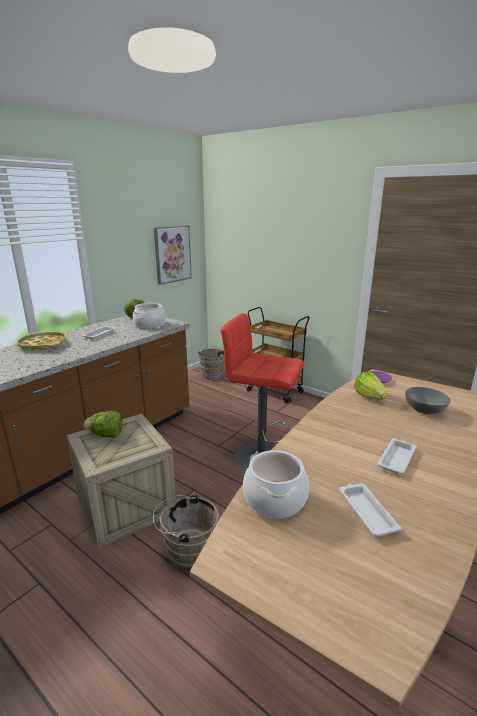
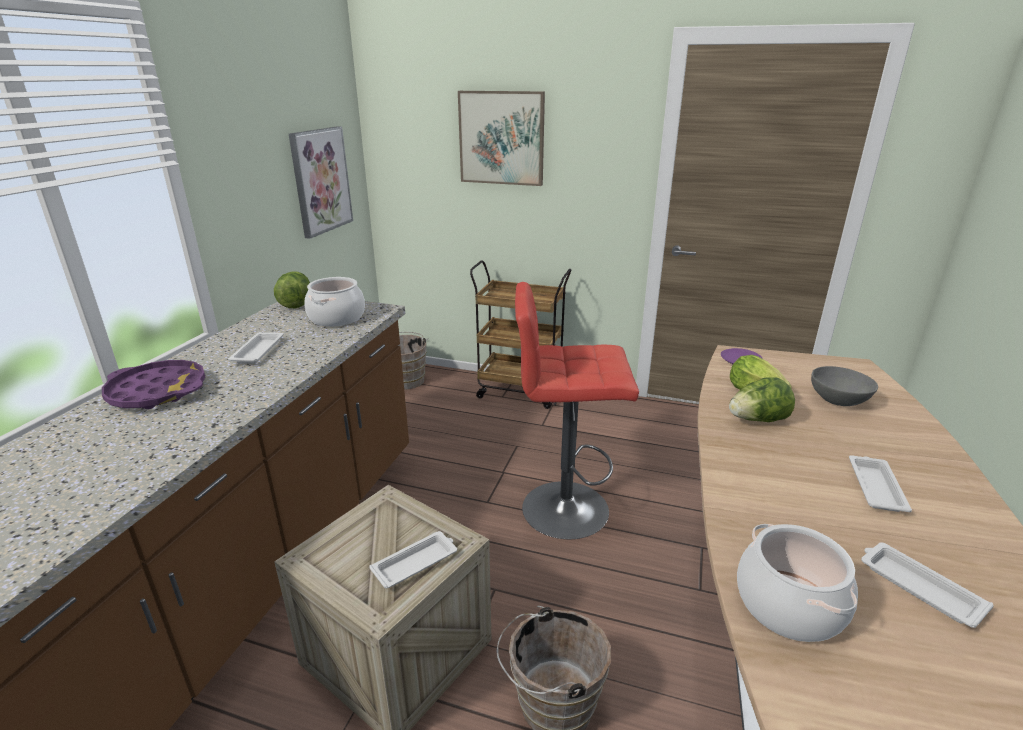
camera: 20 degrees left, 5 degrees up
(43, 345) = (158, 391): yellow tray -> purple tray
(105, 435) = (353, 543): lettuce -> lettuce (757, 420)
(128, 450) = (416, 563): none -> white tray
(275, 234) = (501, 138): none -> picture

